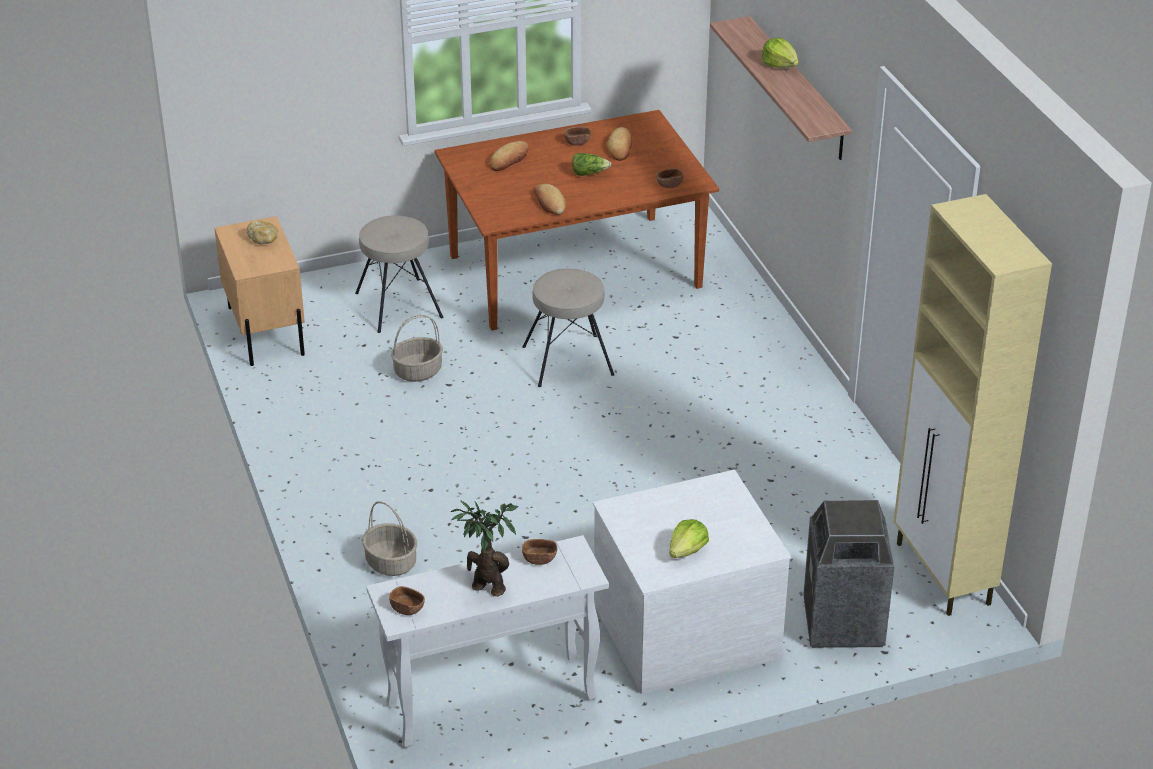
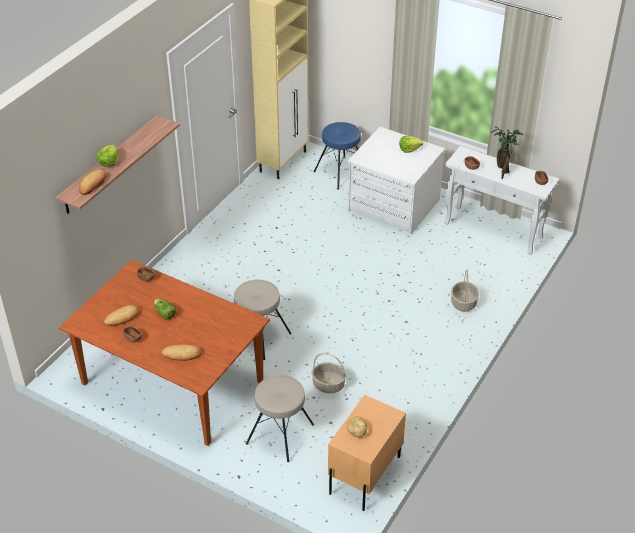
camera: 130 degrees left, 5 degrees up
(550, 203) = (212, 310): bread -> bread (93, 184)
(843, 623) = (340, 172): trash can -> blue stool

